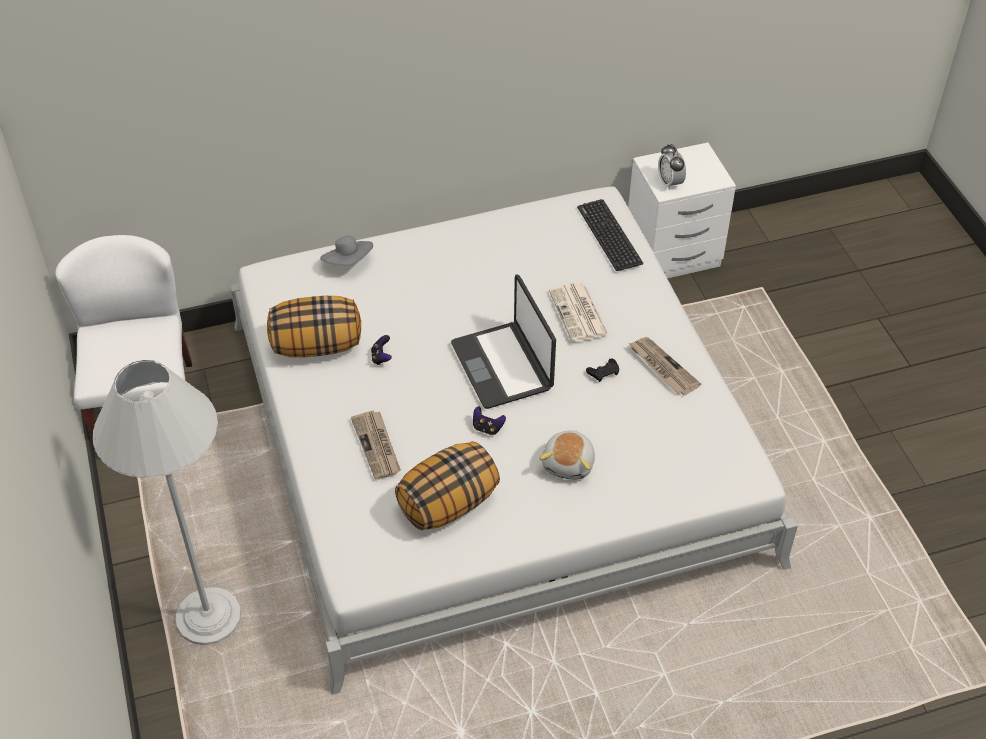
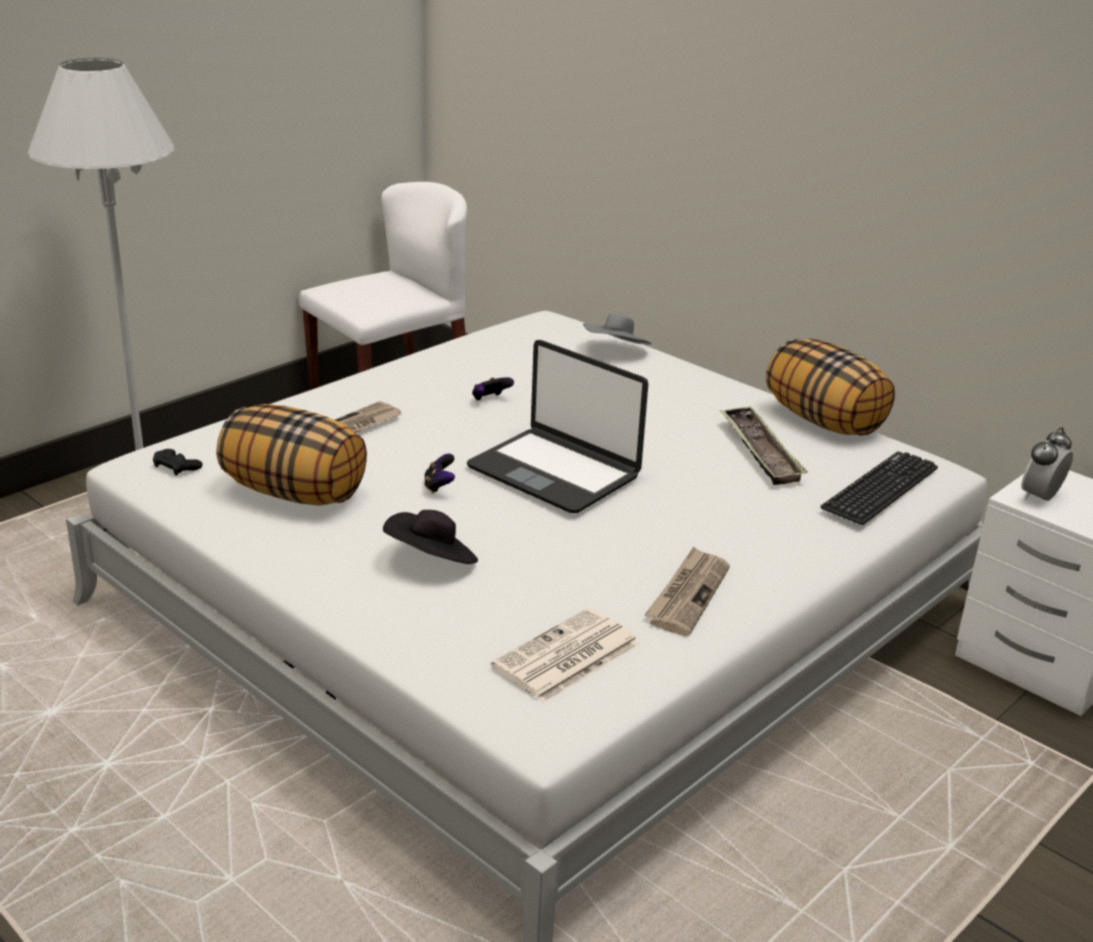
camera: 60 degrees right, 20 degrees down
(317, 345) = (473, 365): pillow -> pillow (824, 421)
(503, 366) = (555, 472): laptop -> laptop turned 90 degrees counterclockwise
(538, 262) = (760, 451): none -> tray
(569, 463) = (432, 561): plush toy -> black hat
(579, 314) = (708, 502): newspaper -> newspaper (566, 657)
(603, 372) = (624, 548): black game controller -> black game controller (176, 467)

